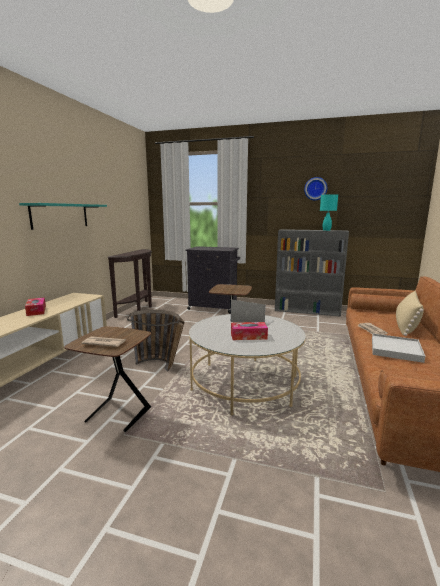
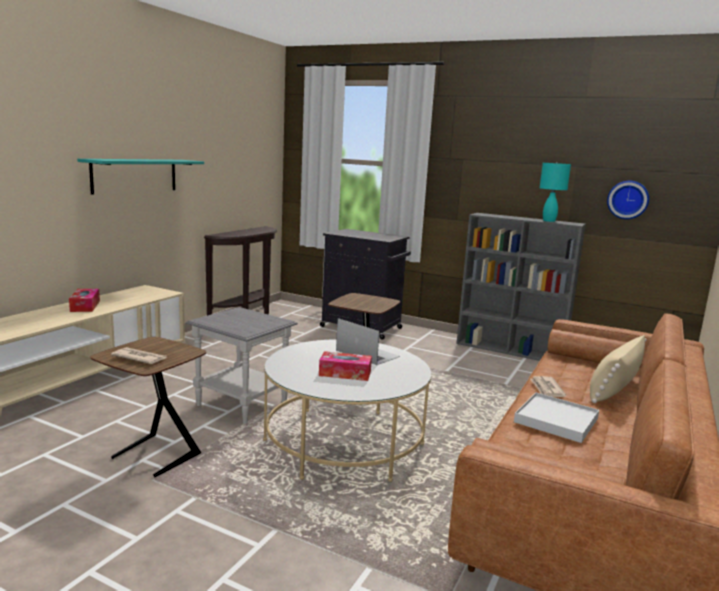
camera: 10 degrees right, 0 degrees up
(162, 366) = (241, 404): basket -> grey side table
(315, 189) = (538, 151): wall clock -> wall clock (628, 199)

